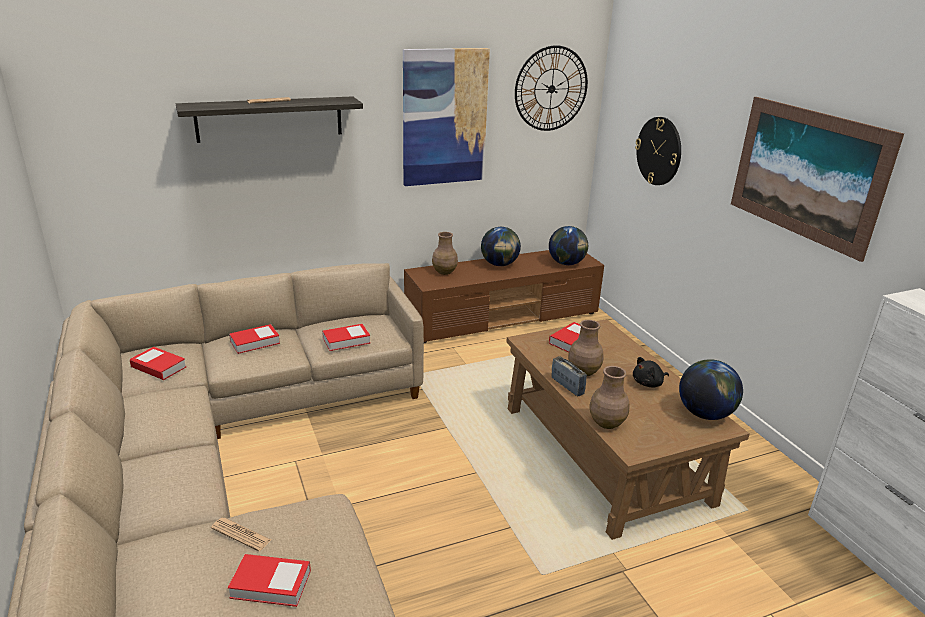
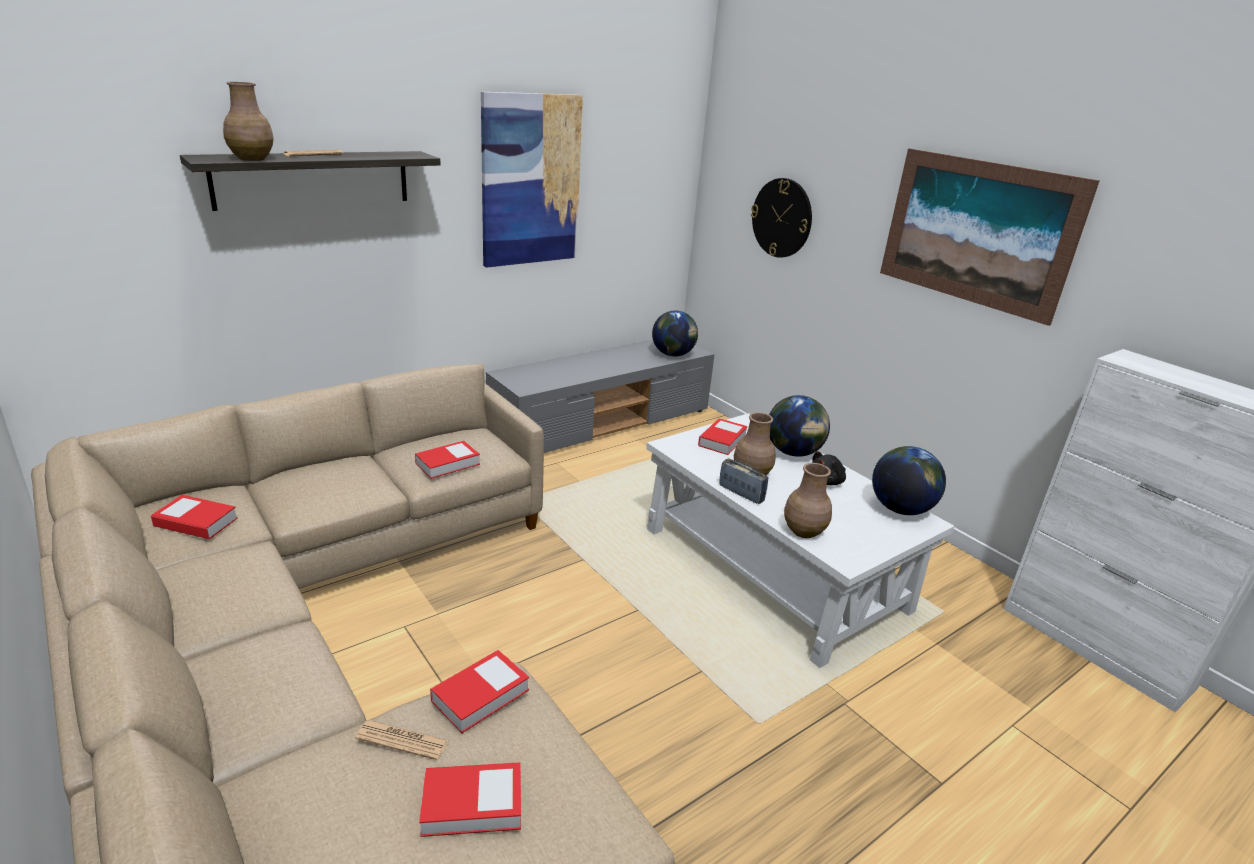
camera: 15 degrees left, 0 degrees up
(255, 342) = (325, 476): book -> book (480, 695)
(445, 272) = (537, 372): brown vase -> brown vase (252, 159)
(499, 264) = (598, 360): globe -> globe (793, 452)
(503, 317) = (603, 423): brown tv stand -> grey tv stand
(551, 89) = (649, 148): wall clock -> none
(602, 453) = (771, 568): brown coffee table -> white coffee table

